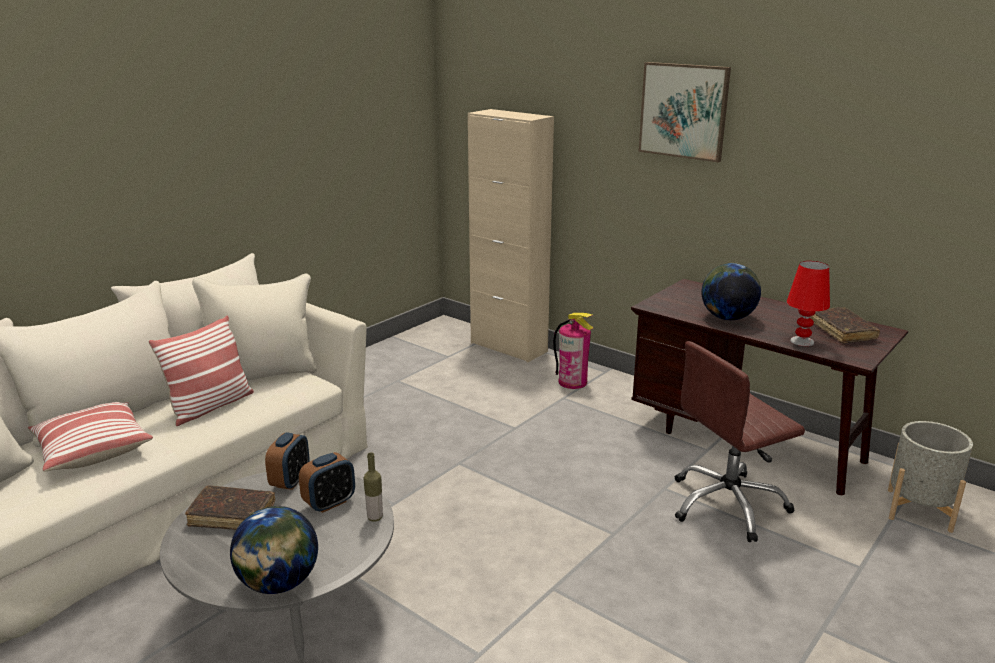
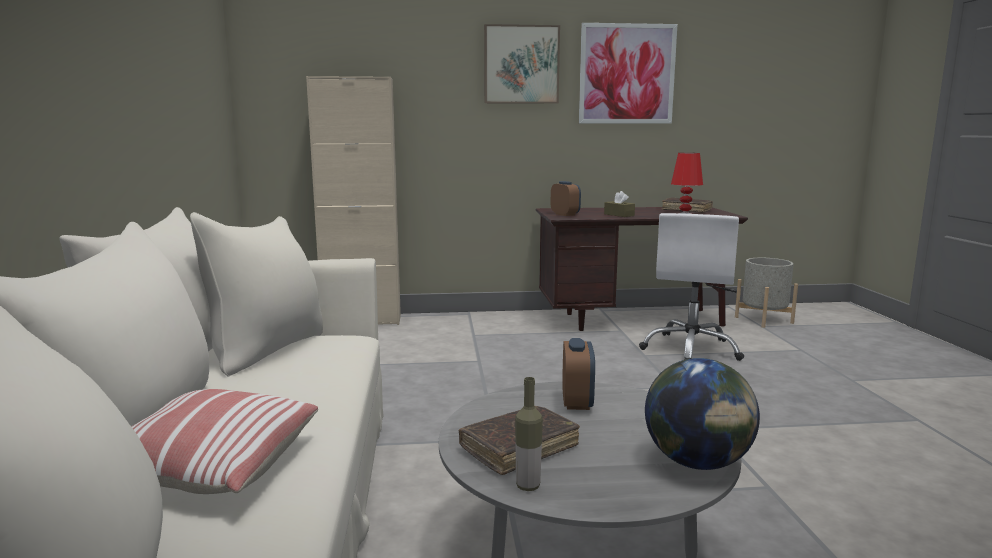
camera: 45 degrees left, 10 degrees down
(210, 406) = (277, 383): pillow -> none
(290, 481) = (501, 405): alarm clock -> alarm clock (565, 214)
(375, 517) = (635, 394): bottle -> bottle (528, 486)
(572, 382) = (459, 325): fire extinguisher -> none
(727, 318) = (619, 215): globe -> brown tissue box
(728, 505) = (691, 349): brown office chair -> white office chair
(812, 135) = (627, 74): none -> picture

